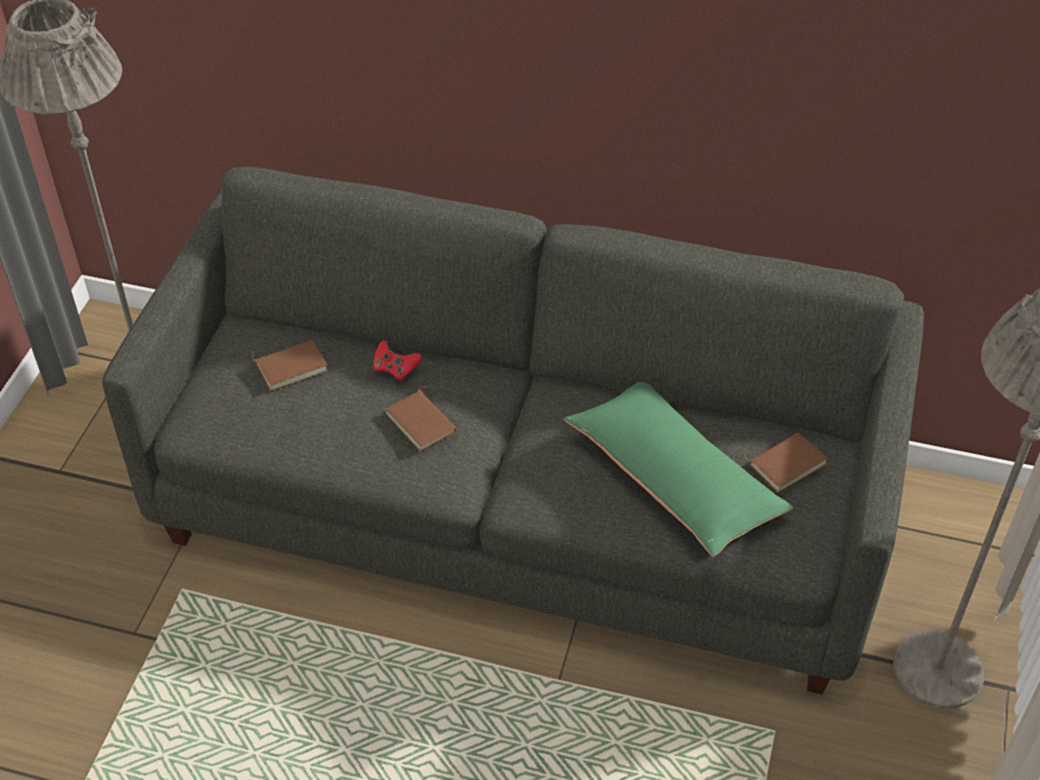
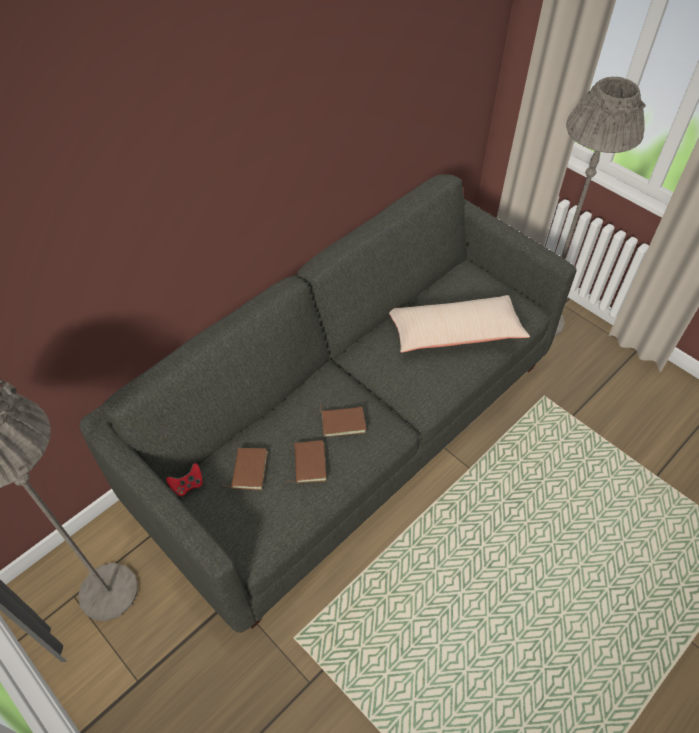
camera: 60 degrees left, 5 degrees up
(395, 369) = (290, 417): red game controller -> red game controller (187, 485)
(674, 479) = (455, 333): green pillow -> beige pillow
(785, 463) = (471, 286): brown book -> brown book (308, 463)

